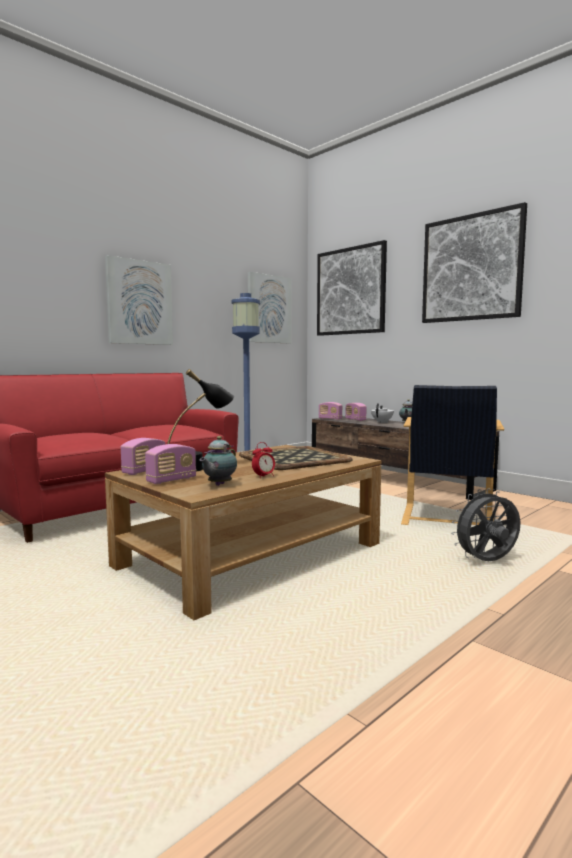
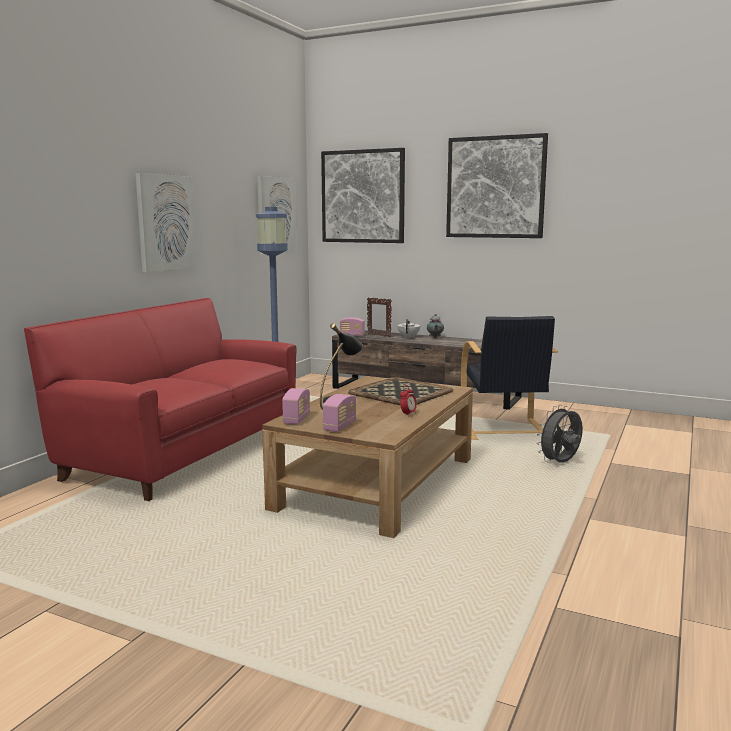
camera: 20 degrees left, 5 degrees up
(218, 485) = (386, 426): teapot -> none
(355, 420) = (379, 335): radio -> picture frame

